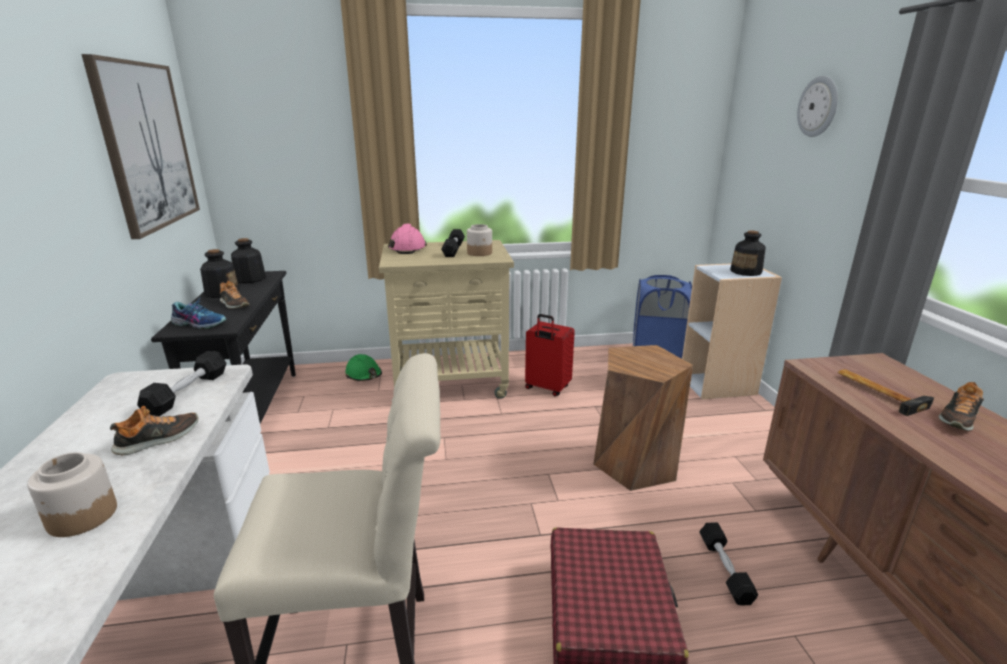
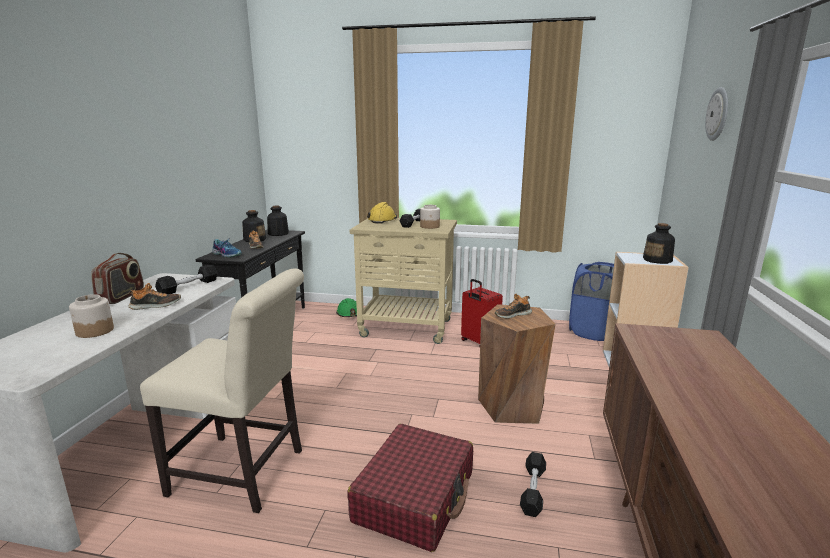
camera: 20 degrees right, 5 degrees down
(76, 432) = (121, 297): none -> radio
(147, 146) = (218, 141): picture -> none
(407, 248) = (382, 220): pink hard hat -> yellow hard hat
(879, 392) = (672, 354): hammer -> none
(958, 418) = (724, 381): shoe -> shoe (512, 315)

